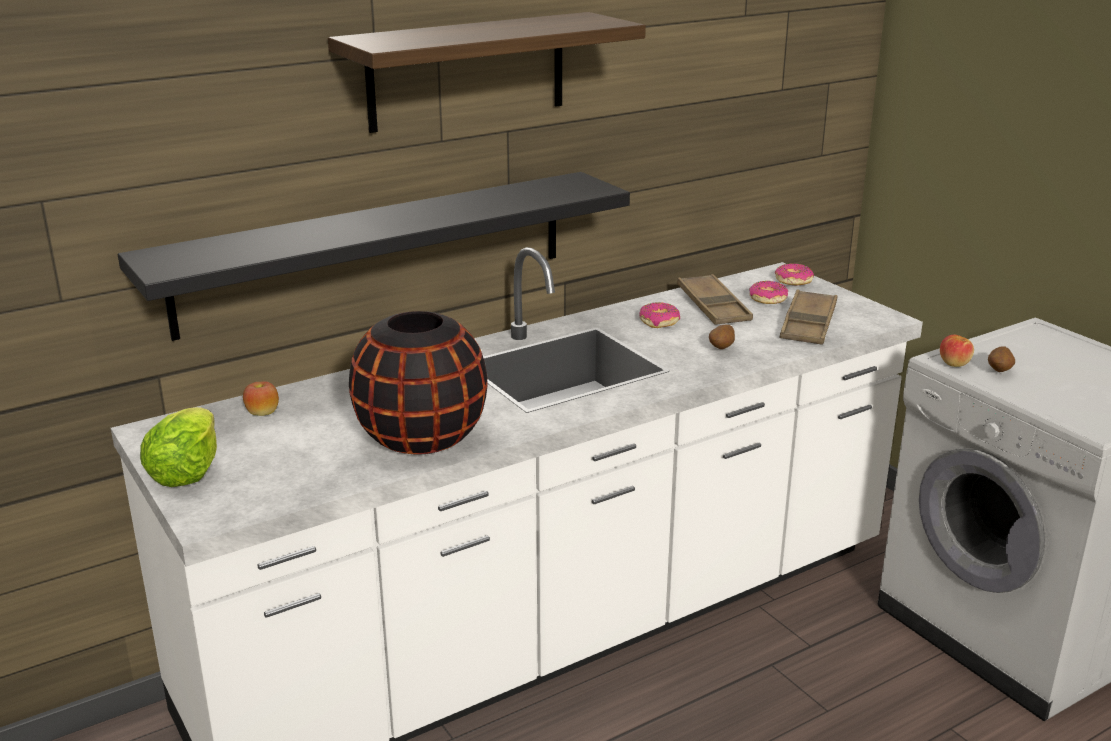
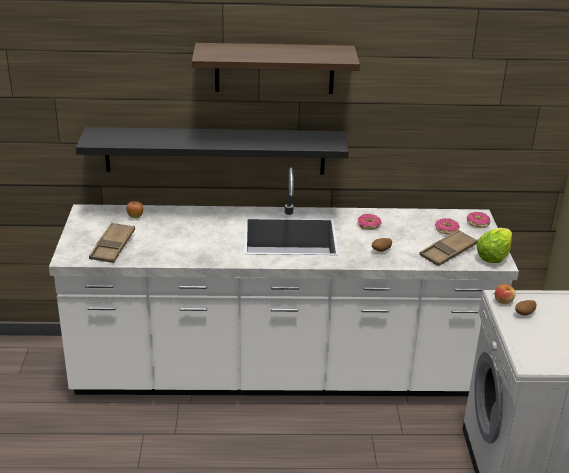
camera: 30 degrees right, 5 degrees up
(186, 473) = (80, 235): lettuce -> lettuce (493, 257)
(421, 439) = (184, 251): black vase -> none
(713, 306) = (409, 225): brown tray -> brown tray (113, 246)

